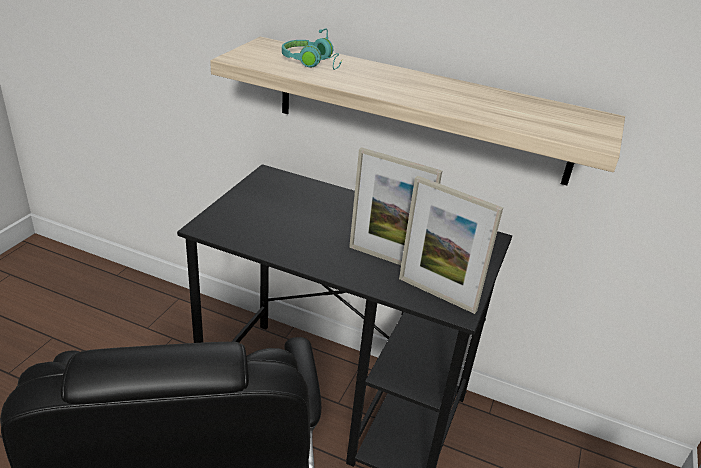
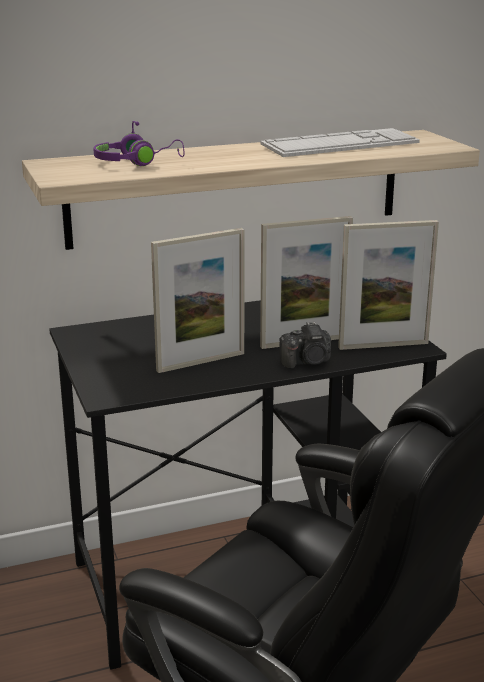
camera: 40 degrees left, 10 degrees down
(295, 235) = (201, 362): none -> picture frame
(313, 63) = (136, 163): turquoise headphones -> purple headphones
(358, 275) = (307, 362): none -> camera
(501, 103) = (340, 144): none -> keyboard

